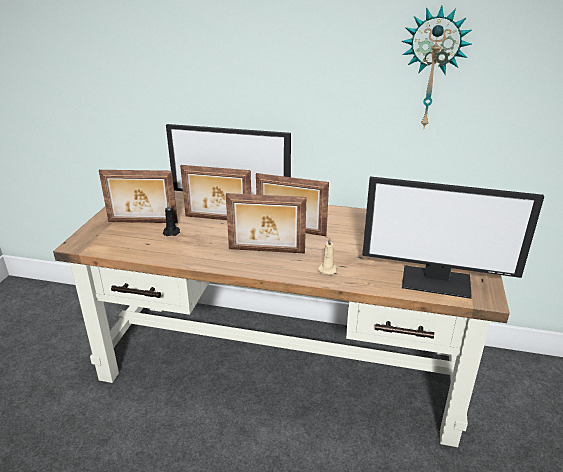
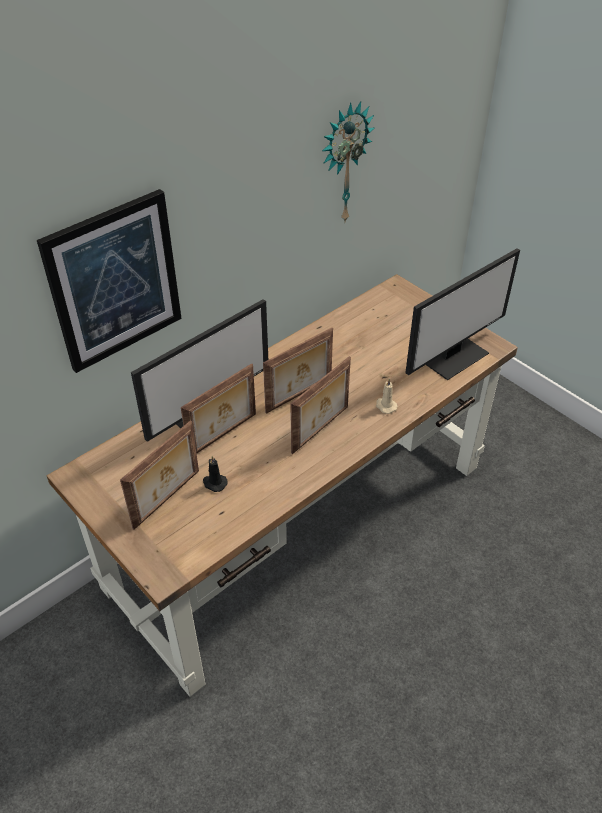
camera: 55 degrees left, 15 degrees up
(198, 68) = (114, 281): none -> picture

